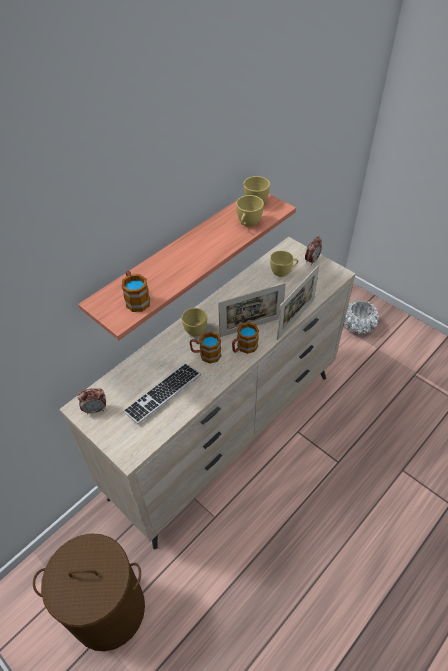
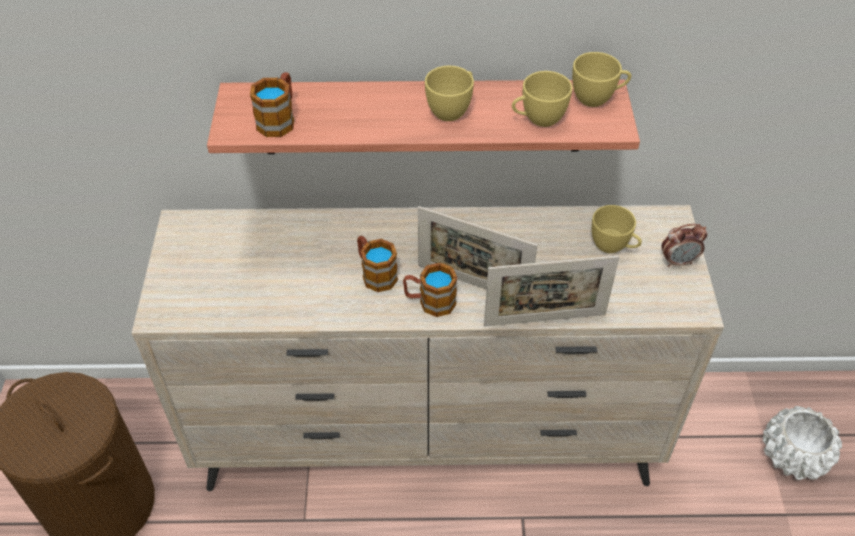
camera: 45 degrees right, 0 degrees up
(95, 409) = (190, 238): alarm clock -> none
(163, 394) = (273, 278): keyboard -> none
(195, 328) = (404, 233): yellow cup -> yellow cup (452, 110)

